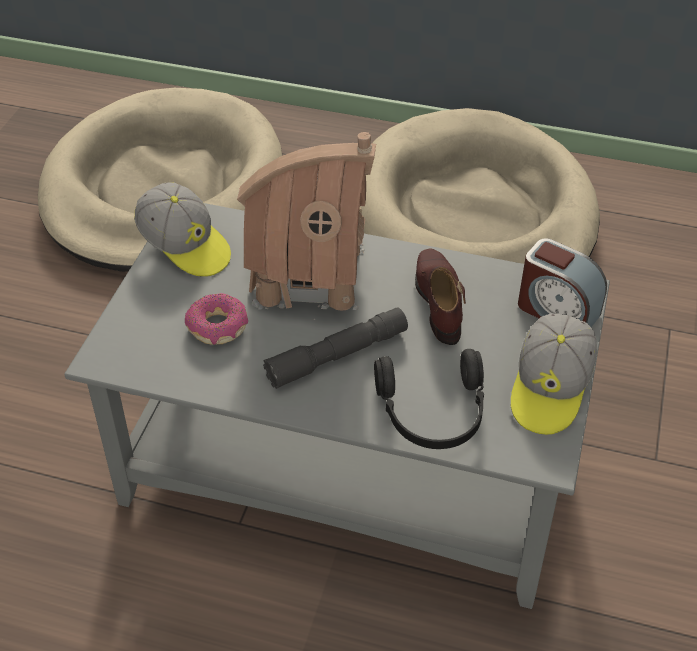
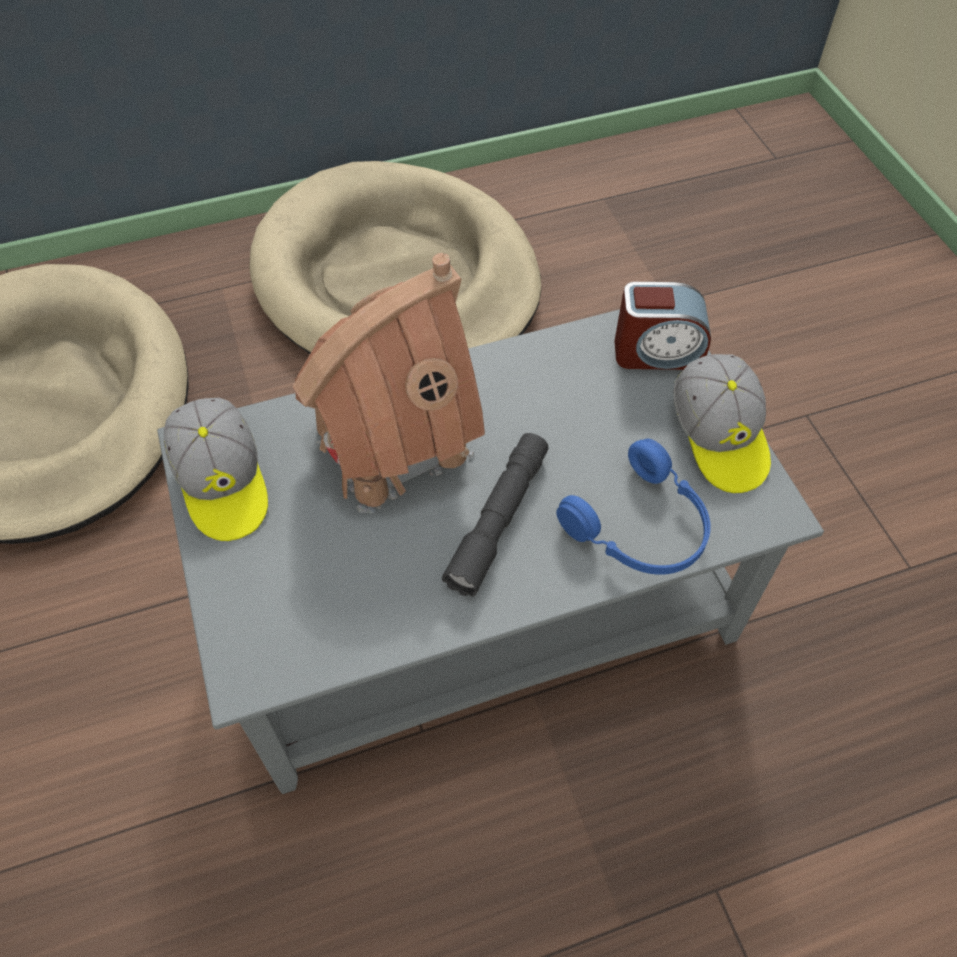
camera: 35 degrees left, 10 degrees up
(185, 246) = (223, 483): cap -> cap turned 60 degrees clockwise
(217, 327) = (345, 561): donut -> none
(433, 413) = (641, 528): black headphones -> blue headphones
(439, 300) = (543, 401): brown shoe -> none

